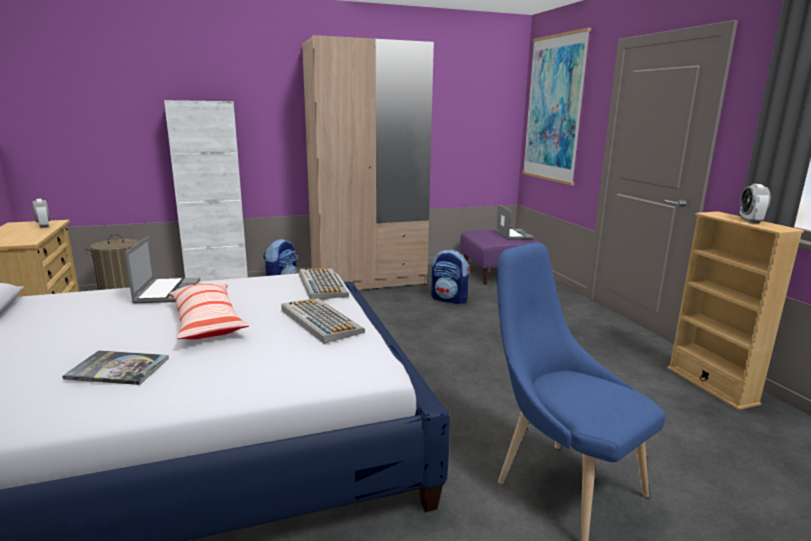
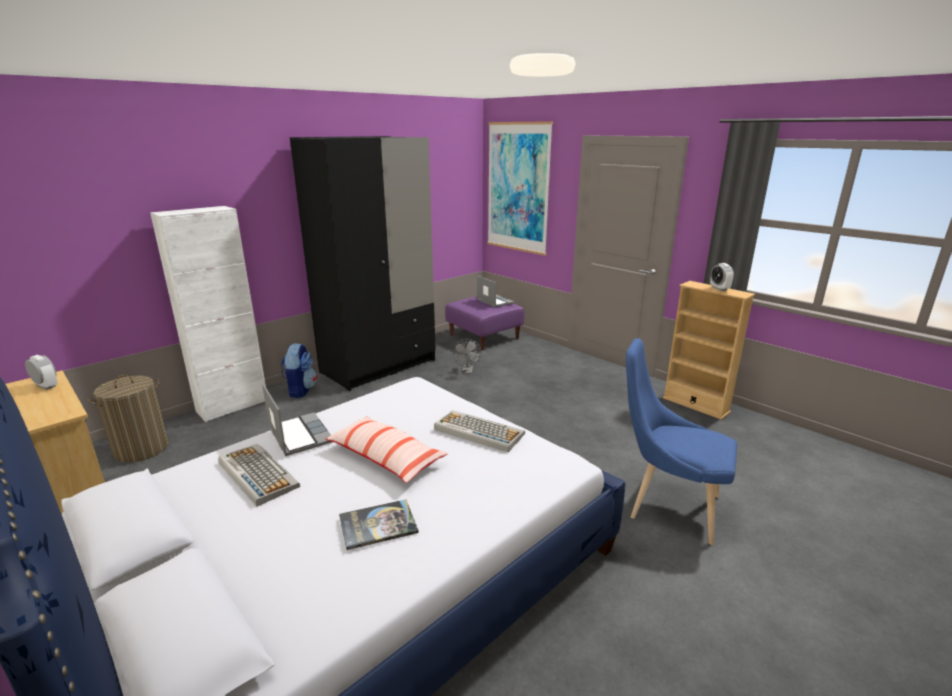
camera: 25 degrees left, 5 degrees up
(321, 284) = (430, 394): keyboard -> keyboard (257, 474)
(368, 280) = (379, 366): beige wardrobe -> black wardrobe
(449, 299) = (467, 371): backpack -> grey fan

